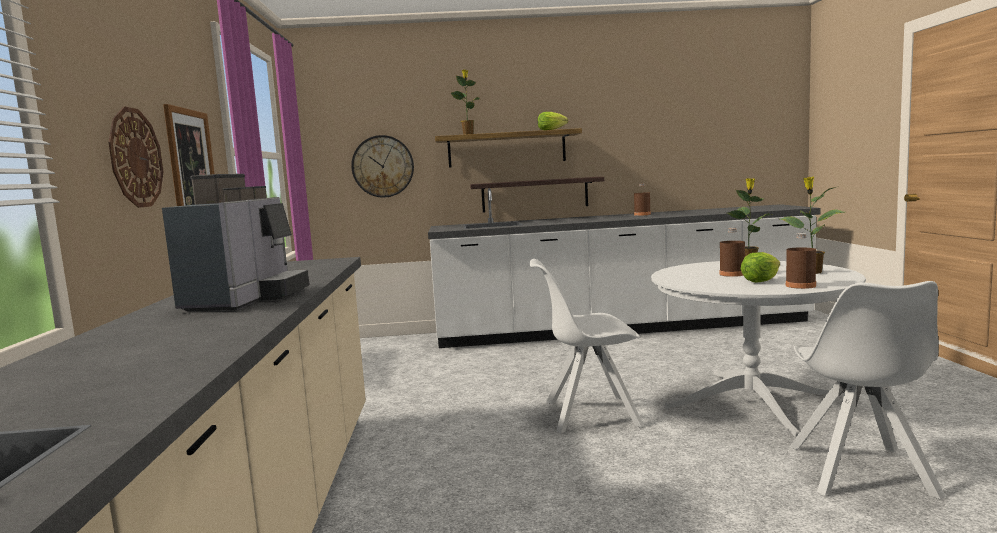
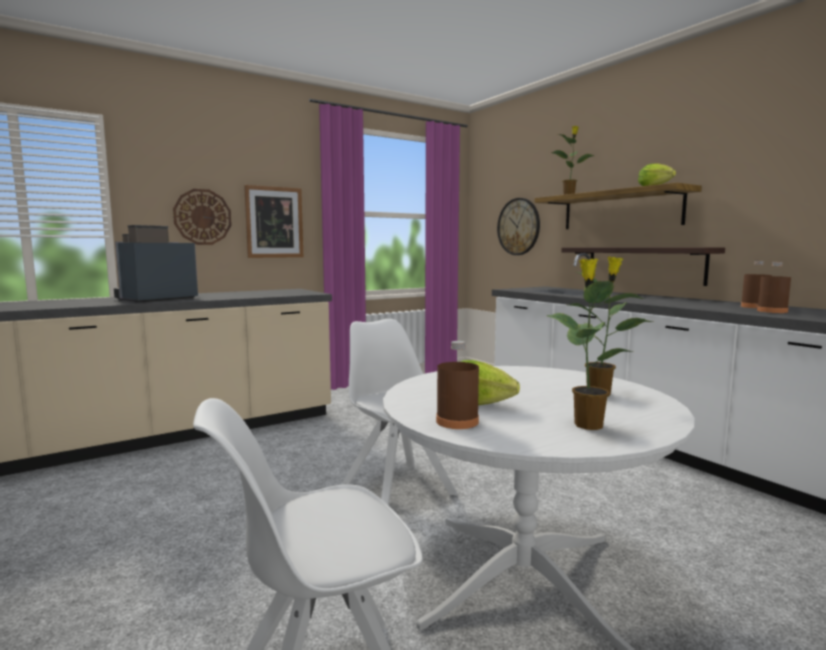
camera: 60 degrees right, 0 degrees up
(246, 299) = (155, 299): coffee machine -> coffee machine turned 150 degrees clockwise
(732, 274) = (519, 390): brown bottle -> brown bottle (772, 311)

